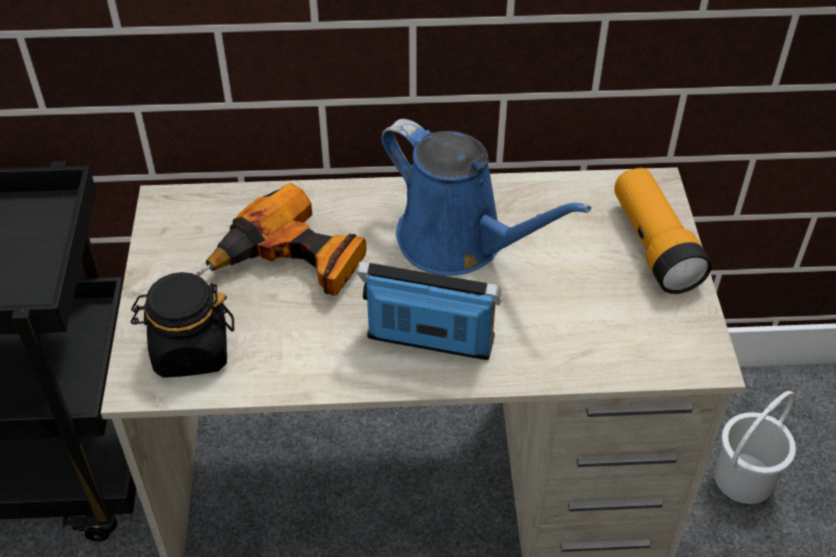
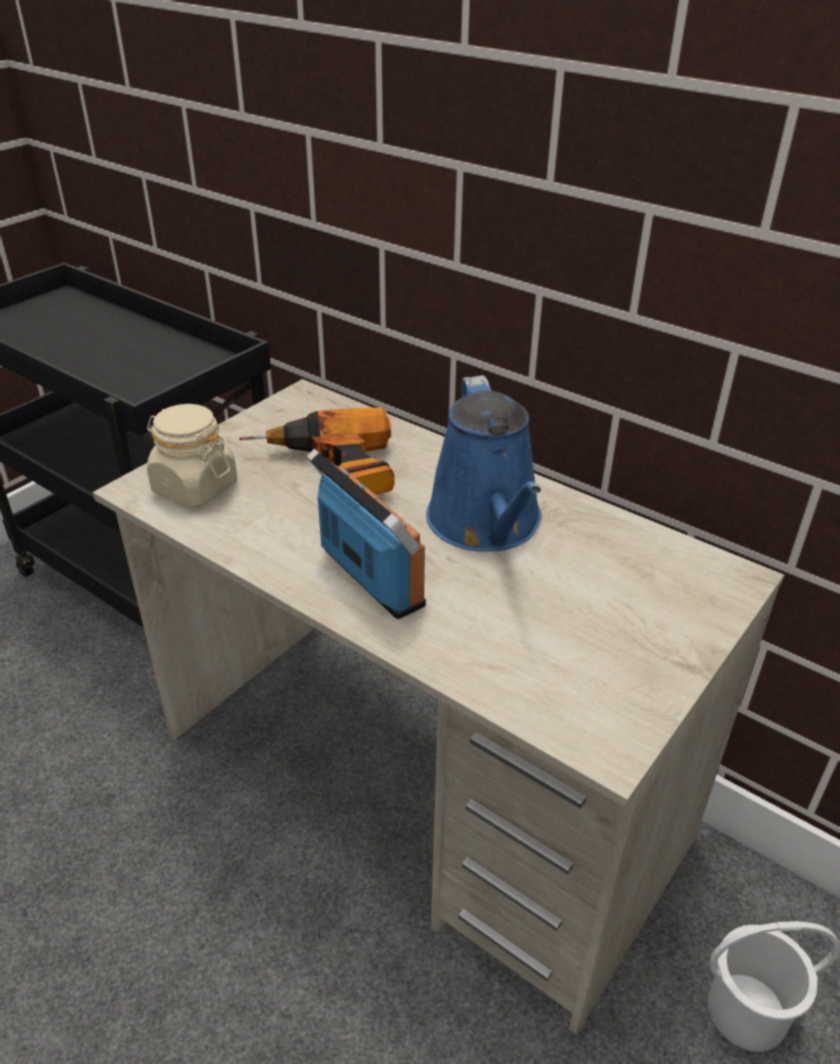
camera: 40 degrees right, 10 degrees down
(190, 351) = (194, 487): black jar -> beige jar
(654, 246) = (675, 622): flashlight -> none

